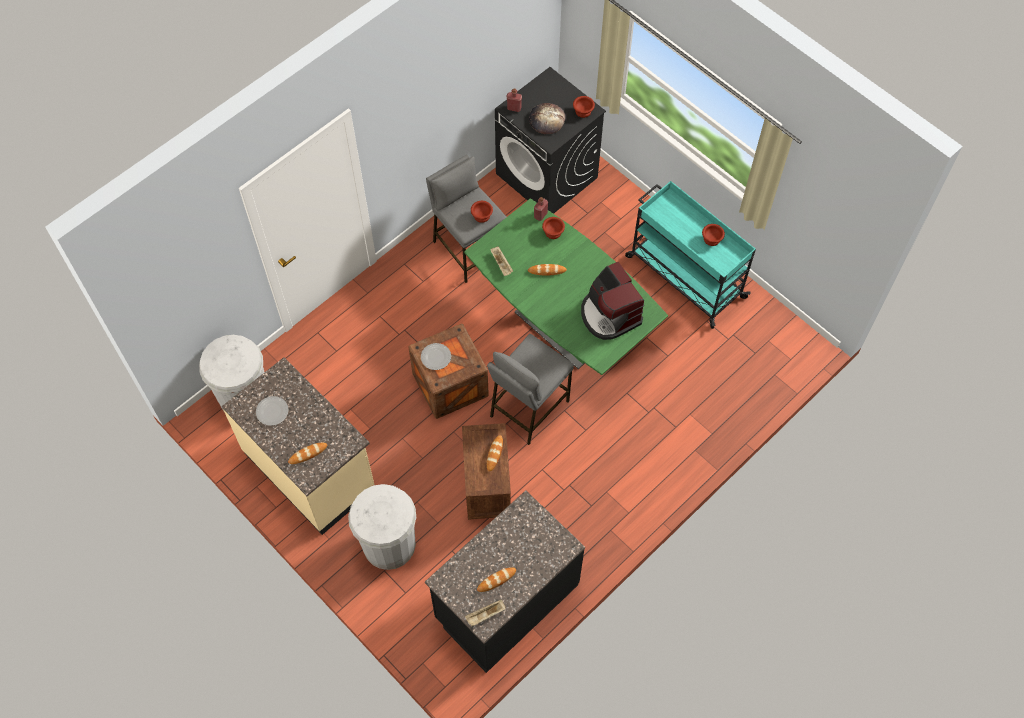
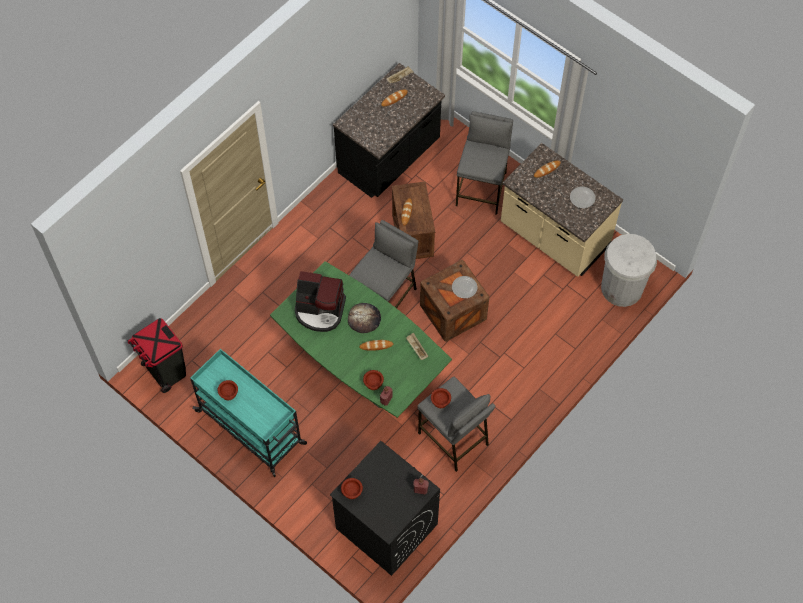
camera: 175 degrees right, 0 degrees up
(389, 544) = (482, 189): white trash can -> grey stool
(547, 120) = (387, 478): bread -> bread (364, 319)
(609, 315) = (320, 310): coffee machine -> coffee machine turned 135 degrees clockwise
(783, 342) = (165, 371): none -> black trash can

